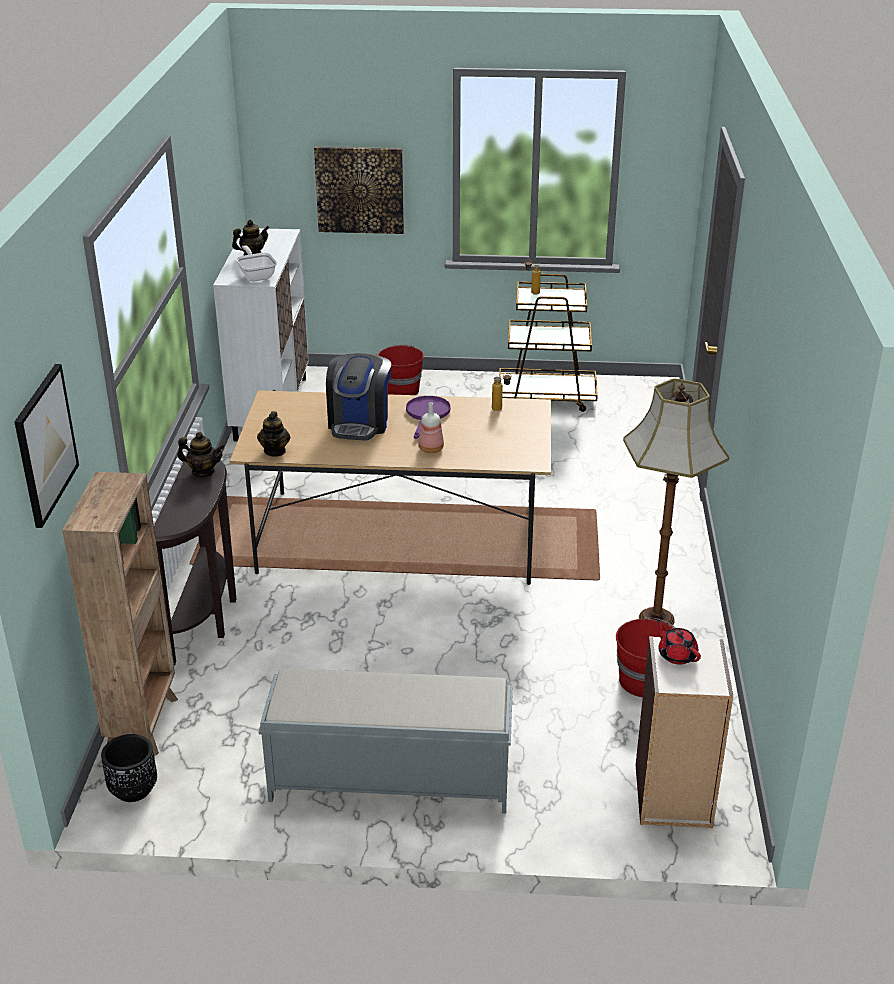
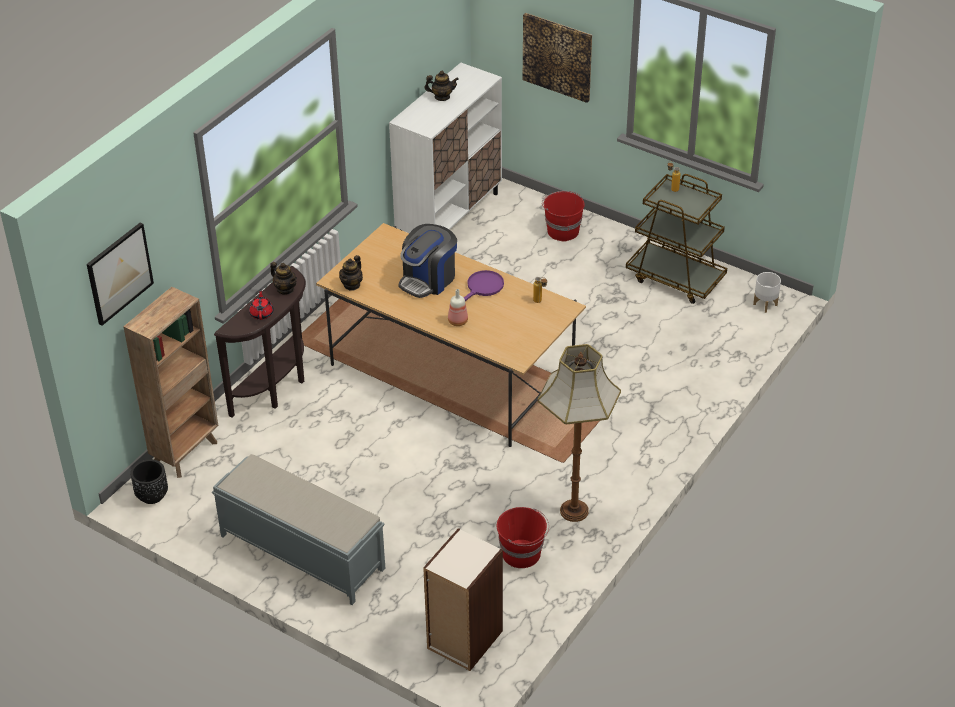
camera: 30 degrees right, 10 degrees up
(256, 275) = (427, 122): frying pan -> none
(649, 394) = (765, 305): none -> white planter
(676, 655) = (461, 548): red teapot -> red teapot (261, 313)

